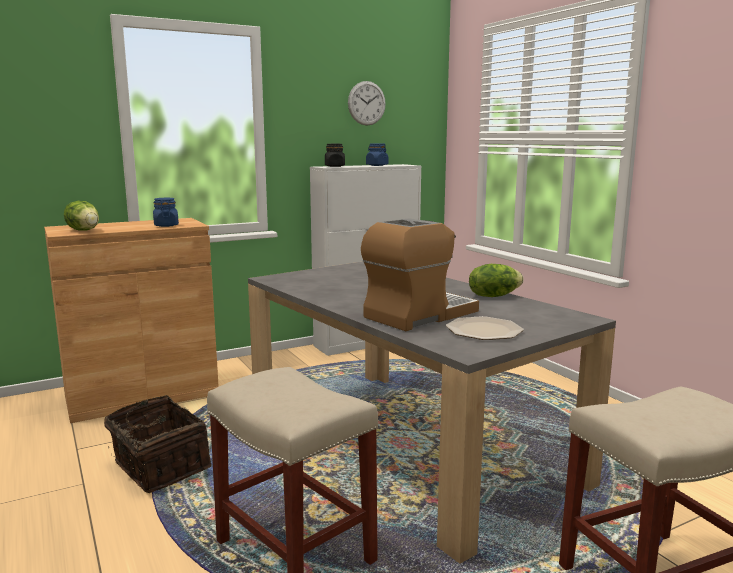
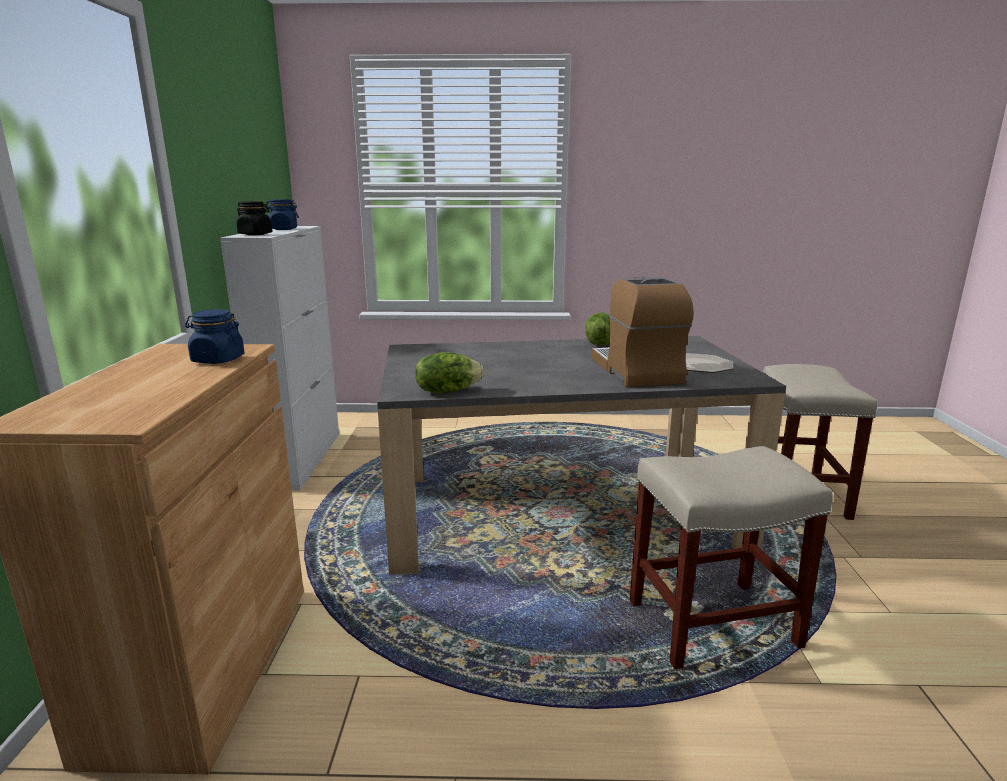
camera: 60 degrees left, 5 degrees up
(84, 230) = (135, 405): lettuce -> lettuce (447, 391)
(158, 467) = (469, 687): basket -> none
(366, 103) = (242, 143): wall clock -> none

